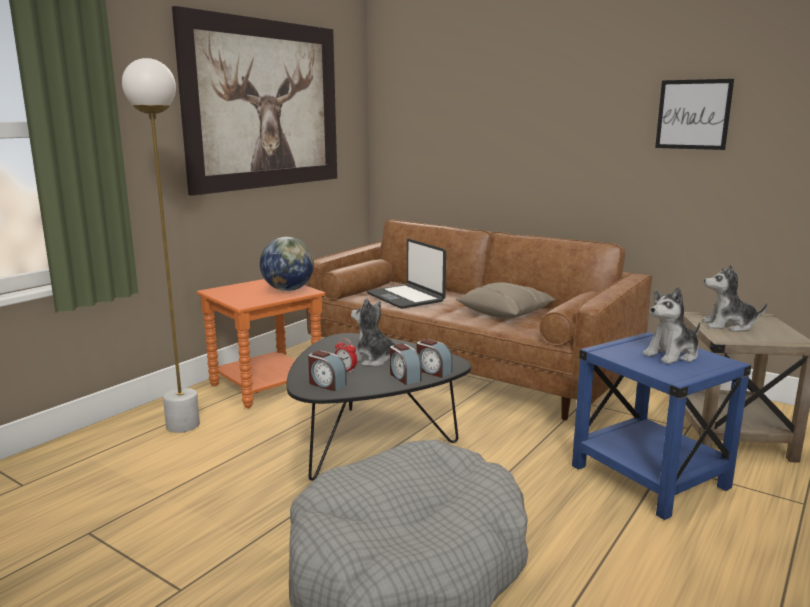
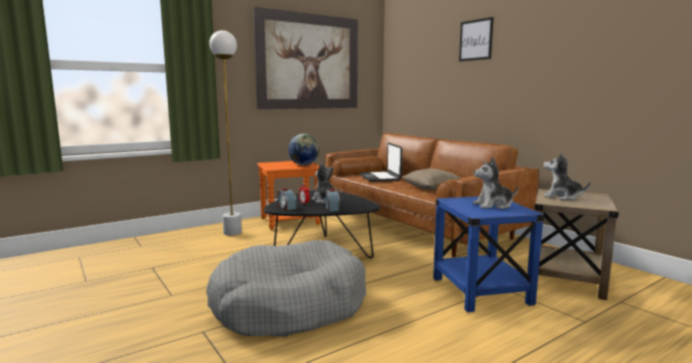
camera: 20 degrees right, 5 degrees down
(433, 371) = (352, 208): alarm clock -> none
(693, 114) = (566, 56): picture -> picture (475, 40)

